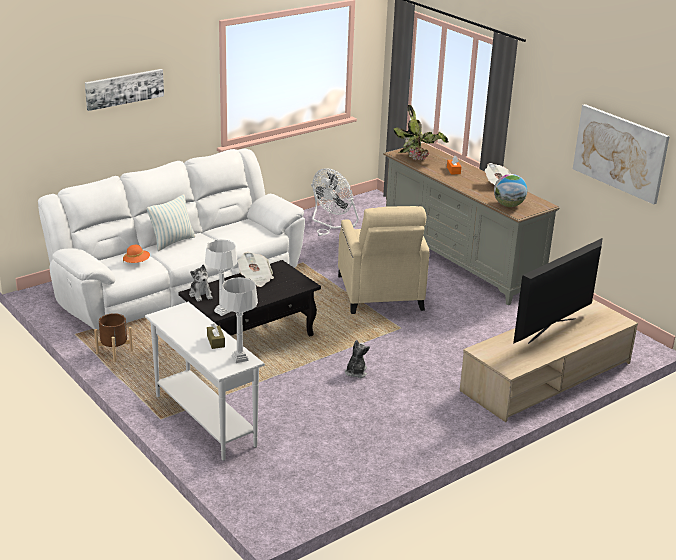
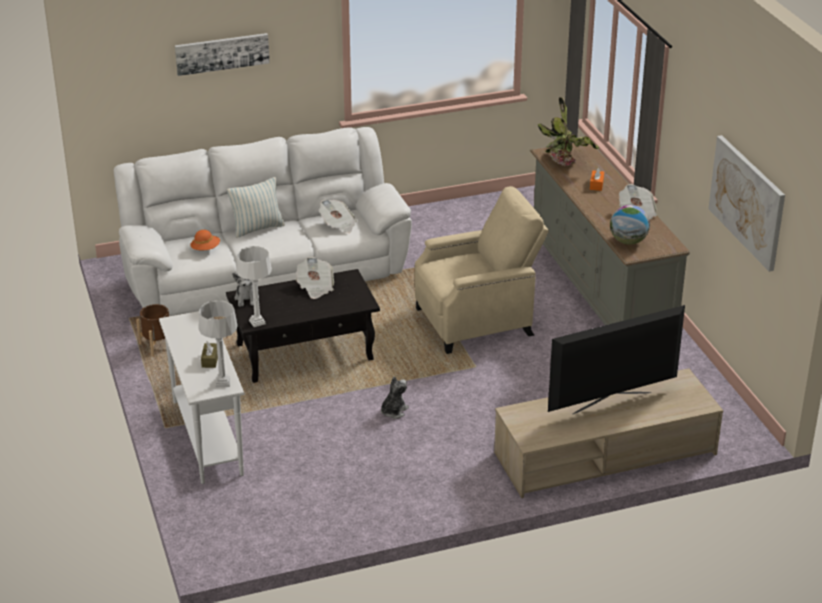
camera: 20 degrees right, 5 degrees up
(242, 231) = (338, 225): none -> newspaper
(329, 223) = (475, 220): white fan -> none
(380, 294) = (478, 321): beige armchair -> beige armchair turned 120 degrees counterclockwise

